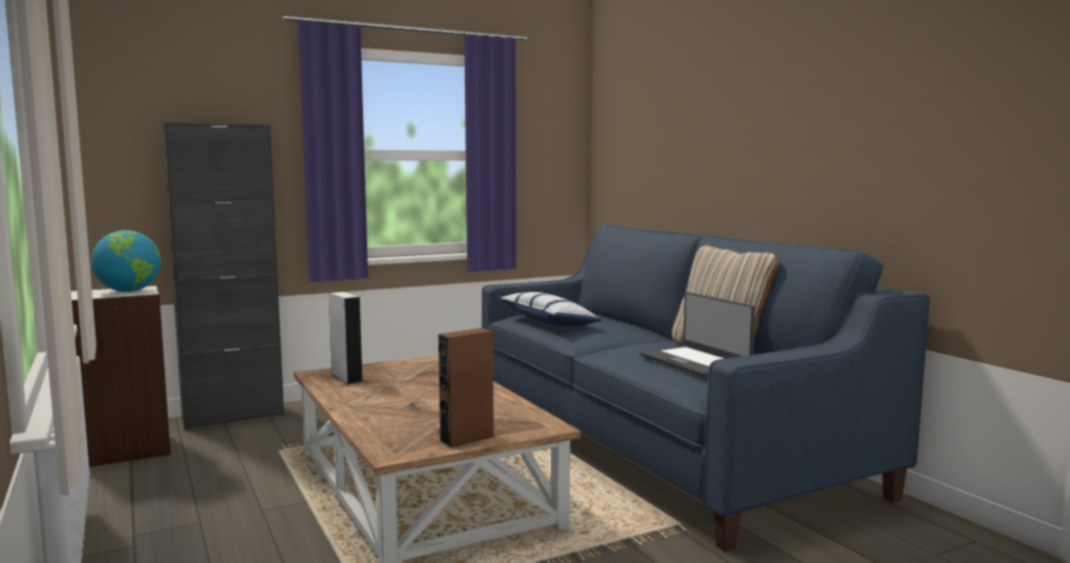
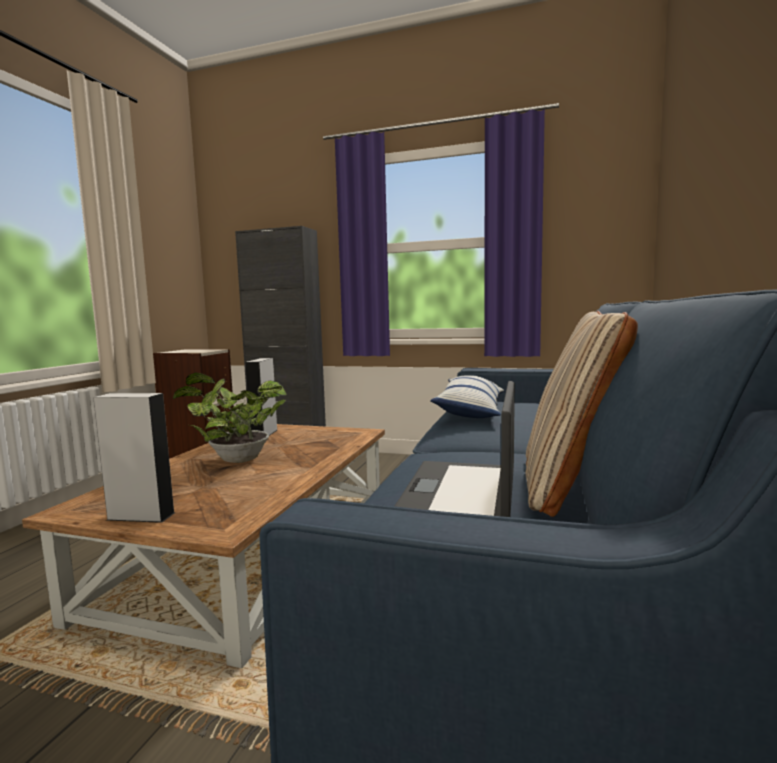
camera: 45 degrees right, 0 degrees up
(129, 291) = (199, 351): globe -> none
(400, 398) = (235, 459): none -> potted plant
(467, 439) = (141, 516): brown speaker -> grey speaker

